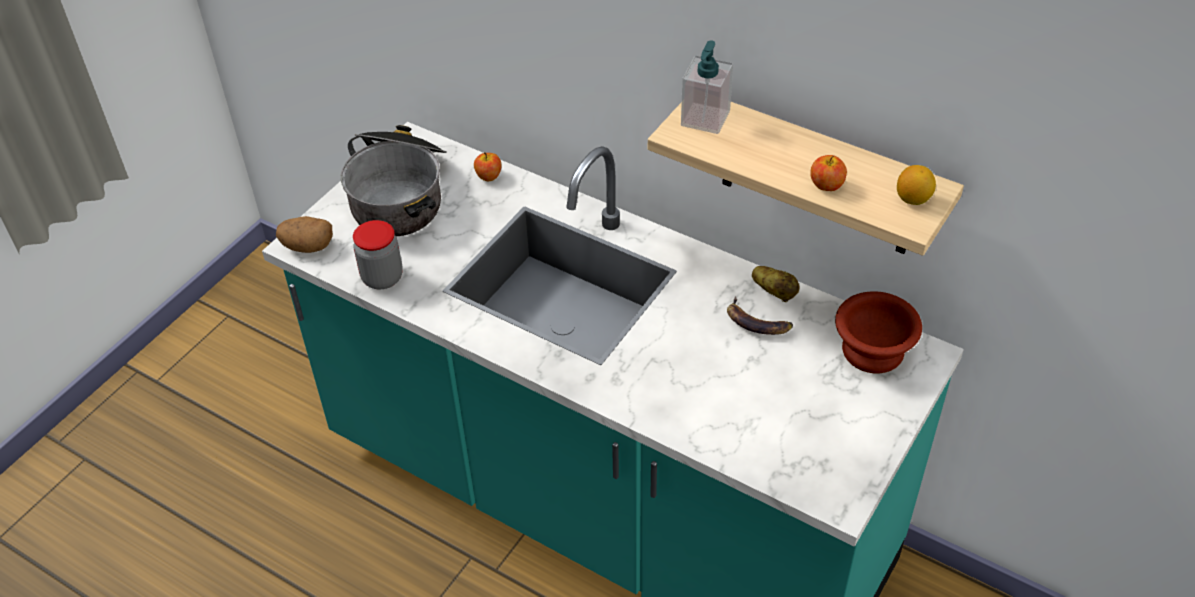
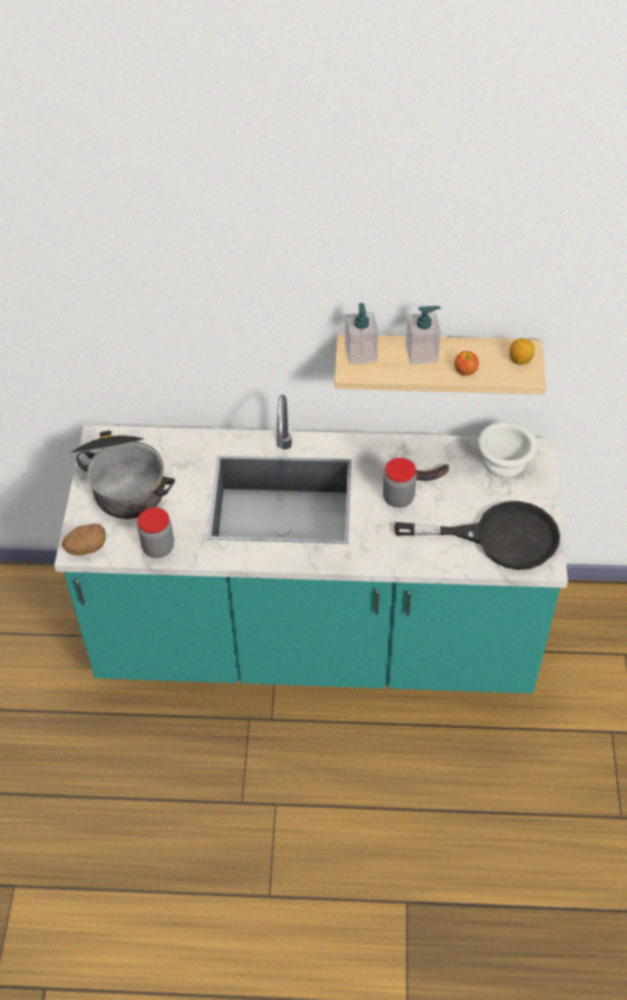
camera: 30 degrees left, 5 degrees up
(488, 176) = (176, 443): apple -> none
(702, 338) = (398, 498): none -> jar
(774, 292) = (421, 448): potato -> none
(784, 145) = (421, 353): none -> soap dispenser
(800, 441) = (499, 537): none -> black frying pan
(873, 348) = (503, 460): brown bowl -> white bowl

